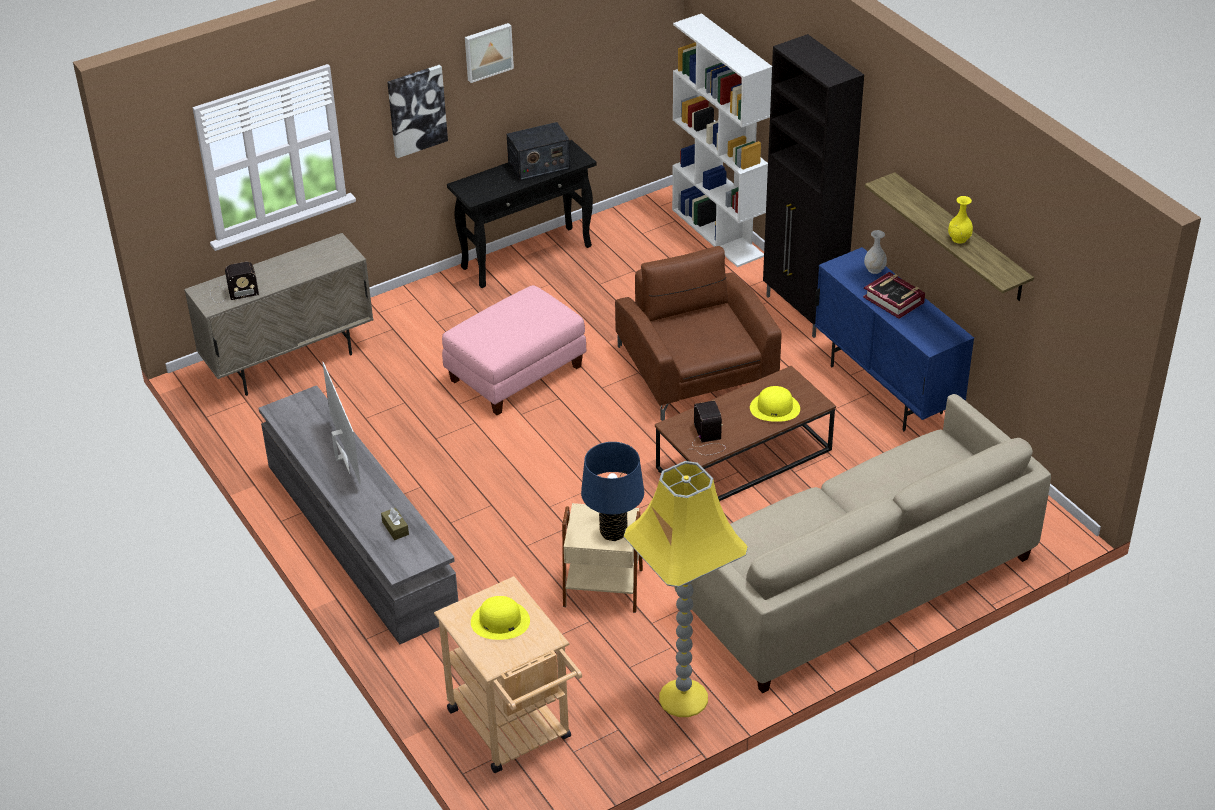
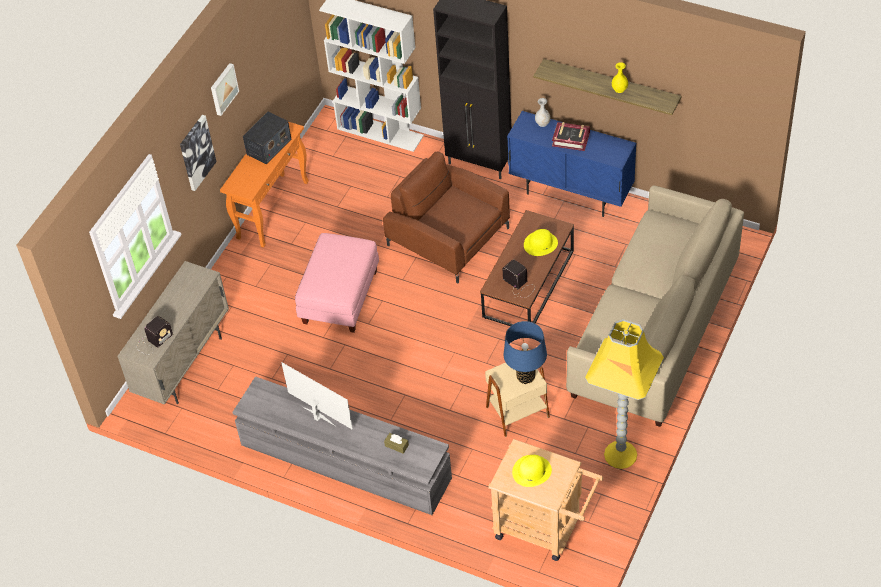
camera: 30 degrees left, 10 degrees up
(527, 256) = (273, 209): black console table -> orange console table

